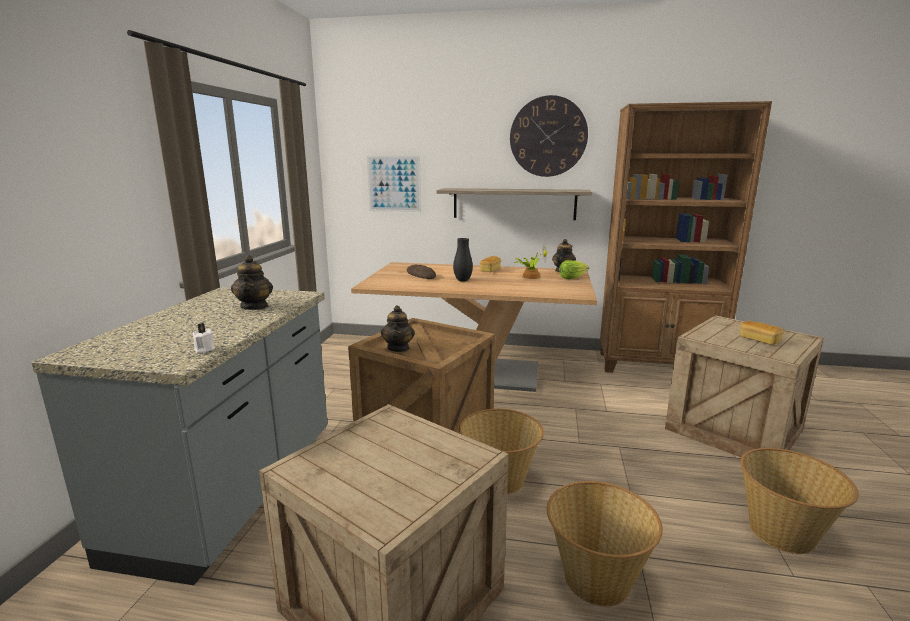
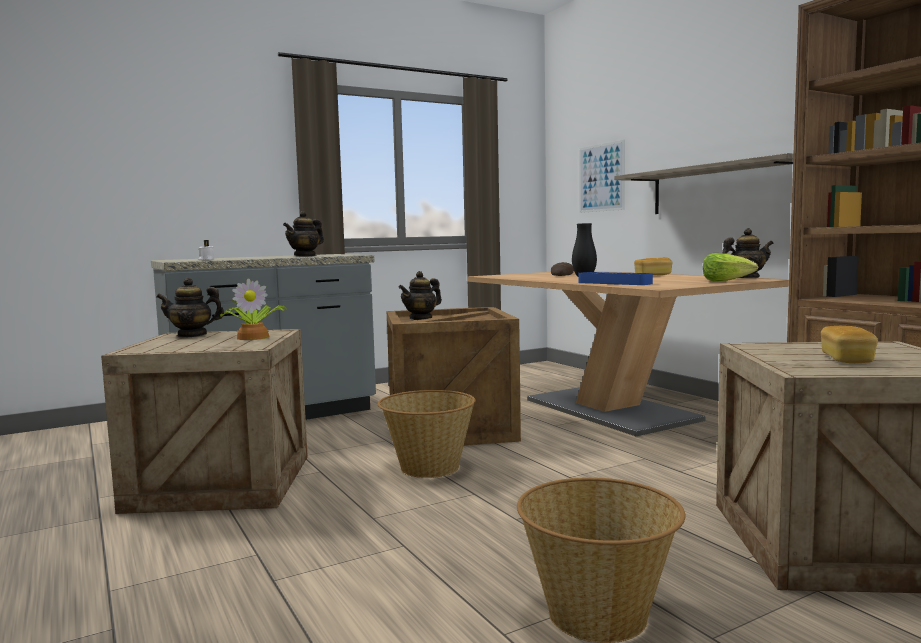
camera: 50 degrees right, 10 degrees down
(322, 462) = (192, 335): none -> teapot
(528, 291) = (614, 283): none -> blue tray
(530, 276) = (676, 279): potted plant -> potted plant (254, 337)
(548, 137) = (763, 86): wall clock -> none
(596, 578) = (340, 535): basket -> none

